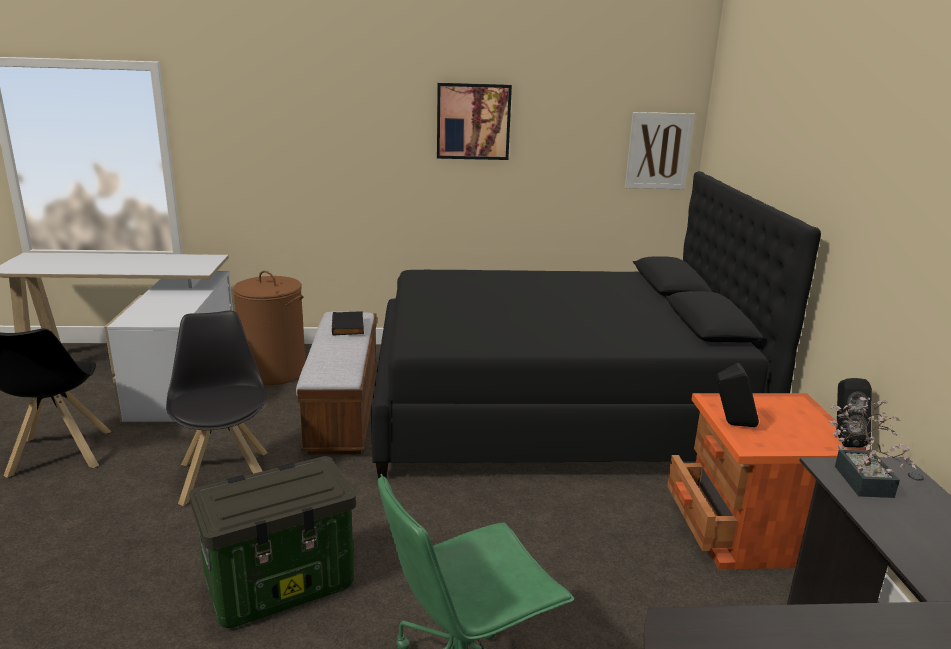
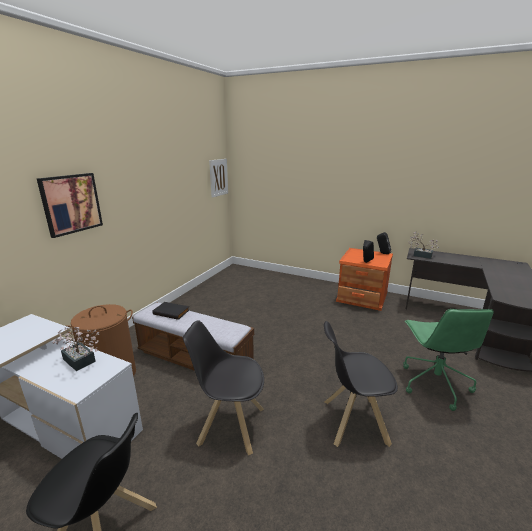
camera: 60 degrees left, 0 degrees up
(173, 307) = (80, 362): none -> potted plant
(282, 585) = (352, 421): storage box -> black chair
(473, 121) = (154, 174): picture -> picture (71, 203)
(553, 408) = (256, 302): black bed -> none

